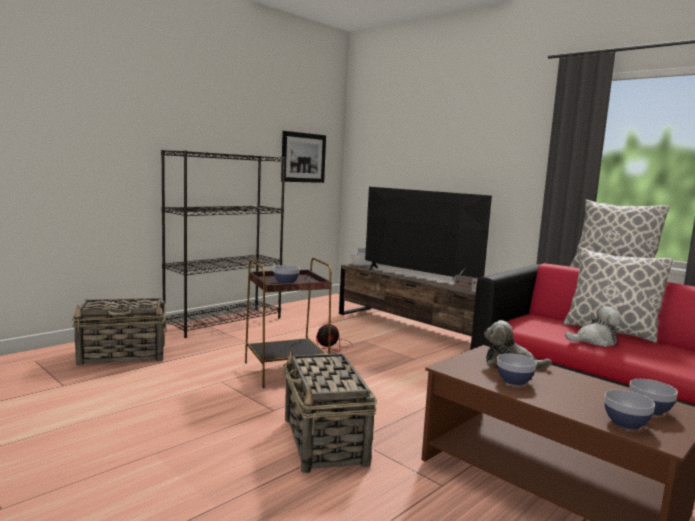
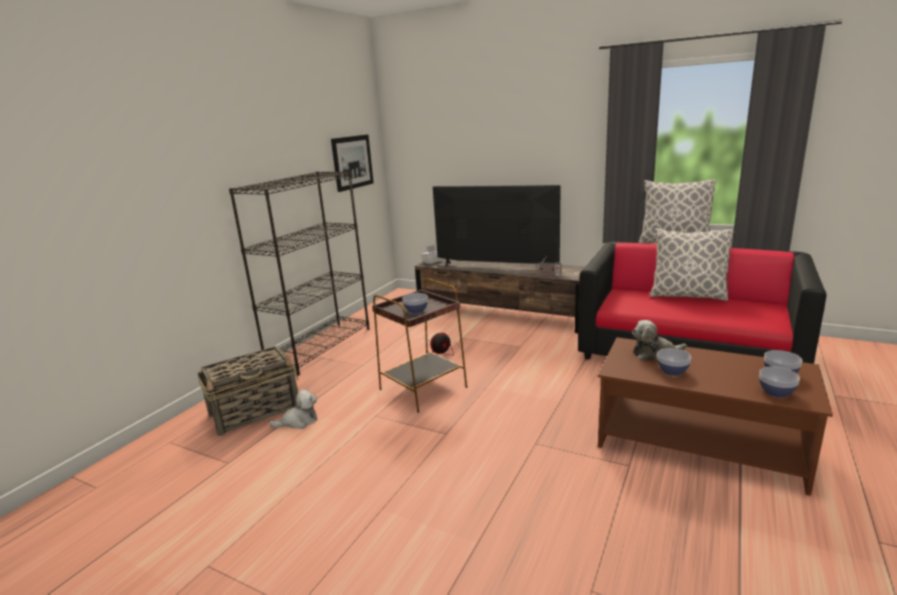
camera: 15 degrees left, 10 degrees up
(324, 442) = (513, 452): basket -> none
(594, 341) = (685, 309): plush toy -> plush toy (299, 421)

